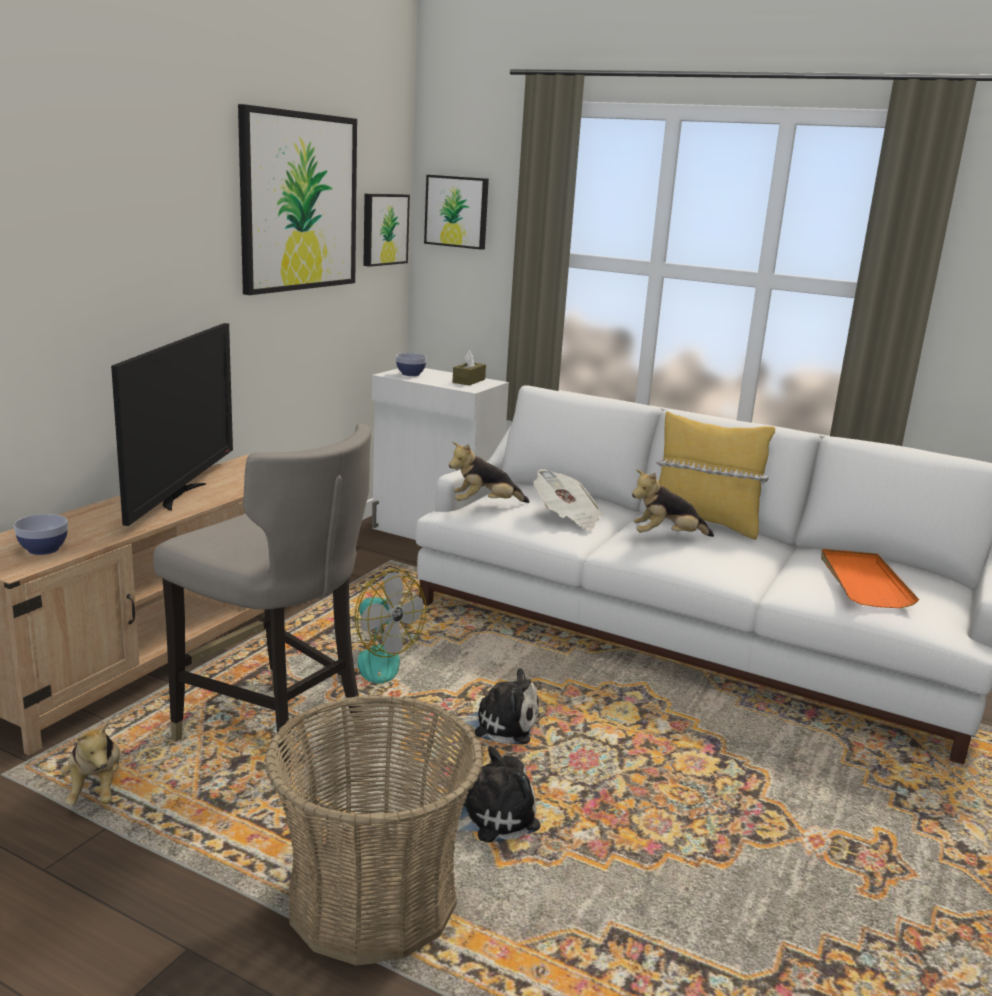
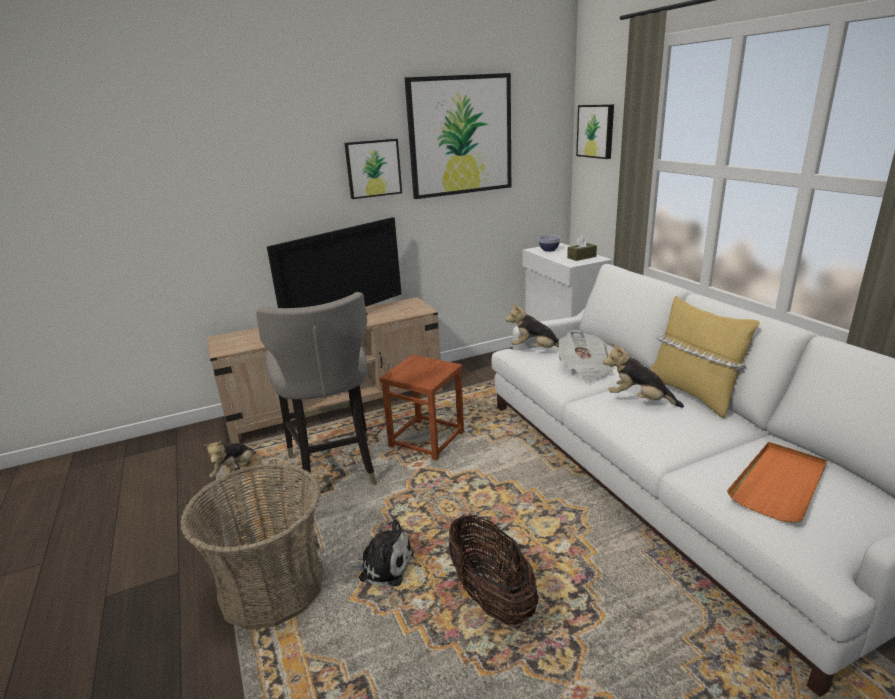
camera: 40 degrees right, 5 degrees up
(43, 549) = (246, 342): bowl -> none
(368, 662) = (427, 439): fan -> brown stool
(383, 229) = (543, 148): picture -> picture (373, 168)
(501, 724) = (457, 505): plush toy -> none
(648, 798) = (491, 596): none -> basket

